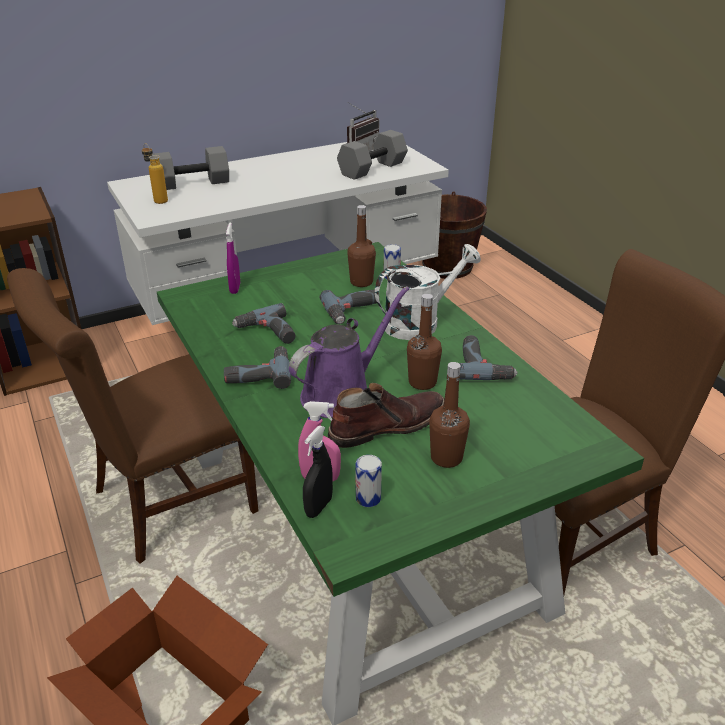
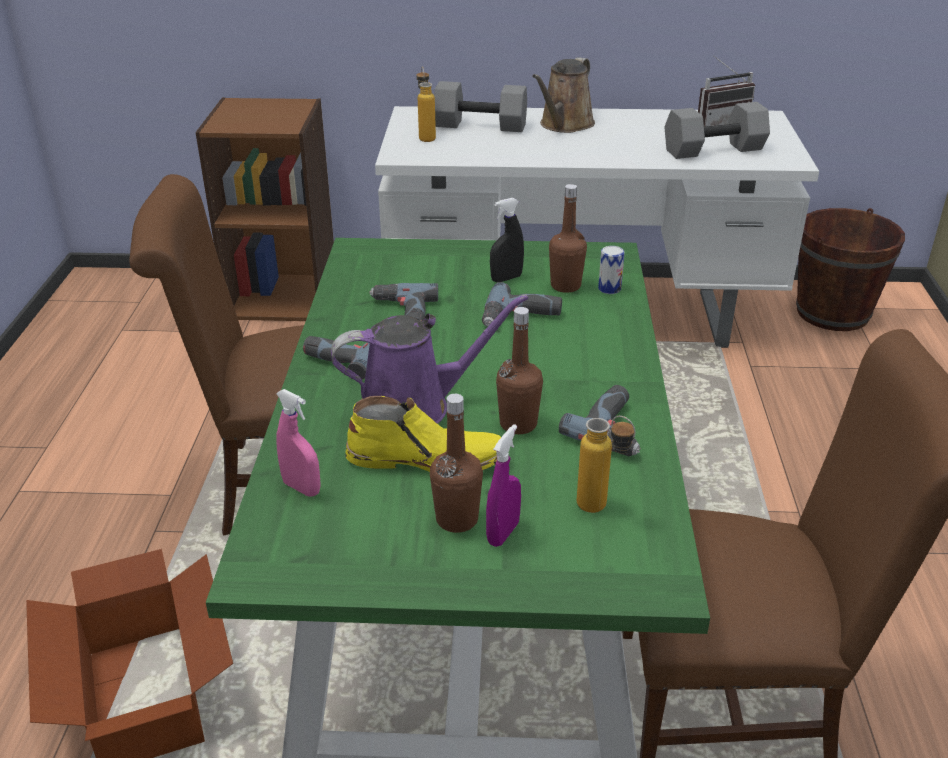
camera: 30 degrees right, 0 degrees up
(235, 288) = (417, 255): purple spray bottle -> purple spray bottle (503, 533)
(255, 171) = (564, 125): none -> brown watering can
(318, 507) = (269, 517): black spray bottle -> black spray bottle (506, 278)
(368, 498) = (327, 529): can -> none
(386, 425) = (427, 458): brown boot -> yellow boot
(419, 322) = (587, 353): white watering can -> none
(525, 418) = (602, 509): none -> bottle

